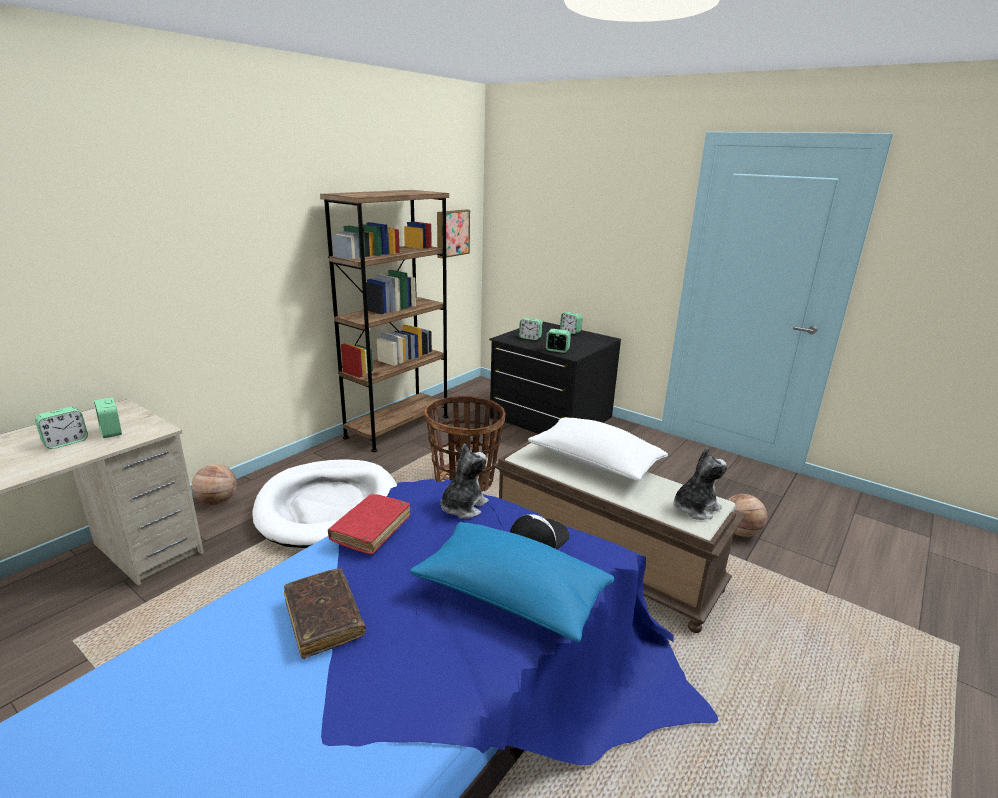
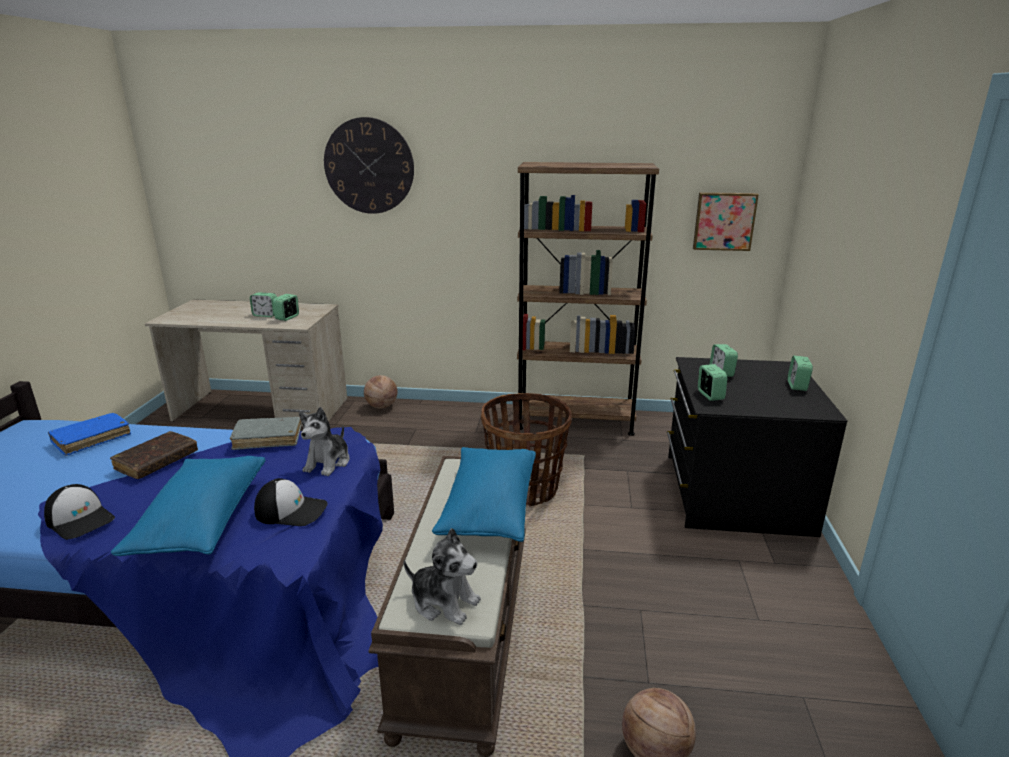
camera: 60 degrees right, 0 degrees up
(148, 208) = (369, 166): none -> wall clock
(155, 683) = (92, 439): none -> blue book
(329, 507) = (414, 446): white dog bed -> none
(371, 529) = (268, 439): red book -> grey book
(419, 696) = (81, 519): none -> cap
(462, 507) = (328, 463): plush toy -> plush toy turned 105 degrees clockwise
(594, 463) = (489, 508): white pillow -> blue pillow

